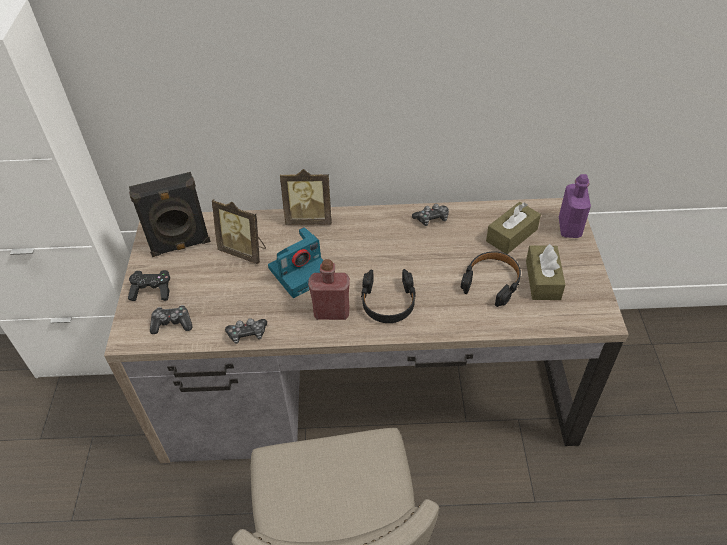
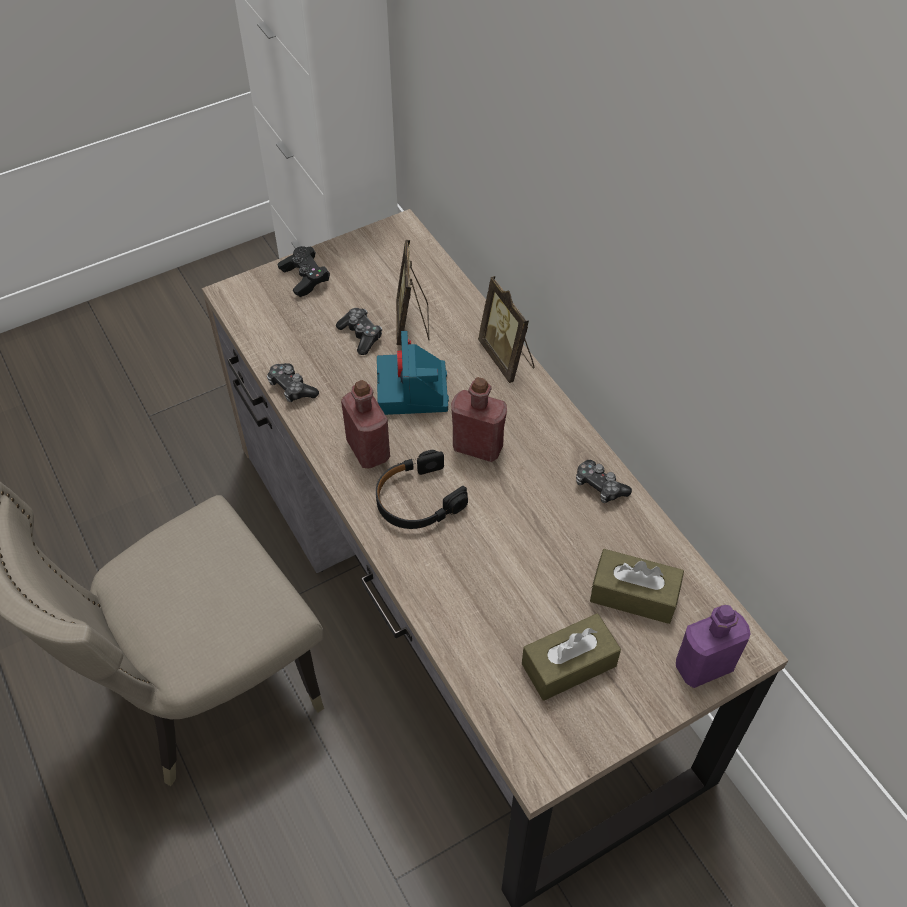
camera: 60 degrees right, 5 degrees up
(172, 323) = (270, 318): game controller -> game controller (361, 335)
(180, 246) = (383, 266): black speaker -> none
(300, 272) = (413, 391): camera -> camera turned 60 degrees clockwise
(367, 259) = (477, 447): none -> red bottle
(491, 282) = (525, 602): black headphones -> none

